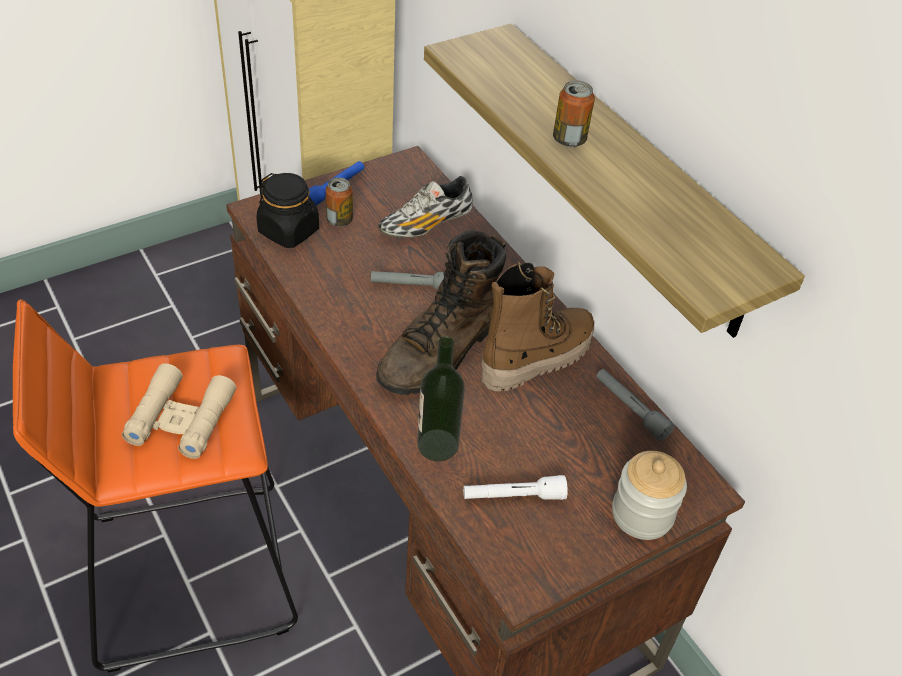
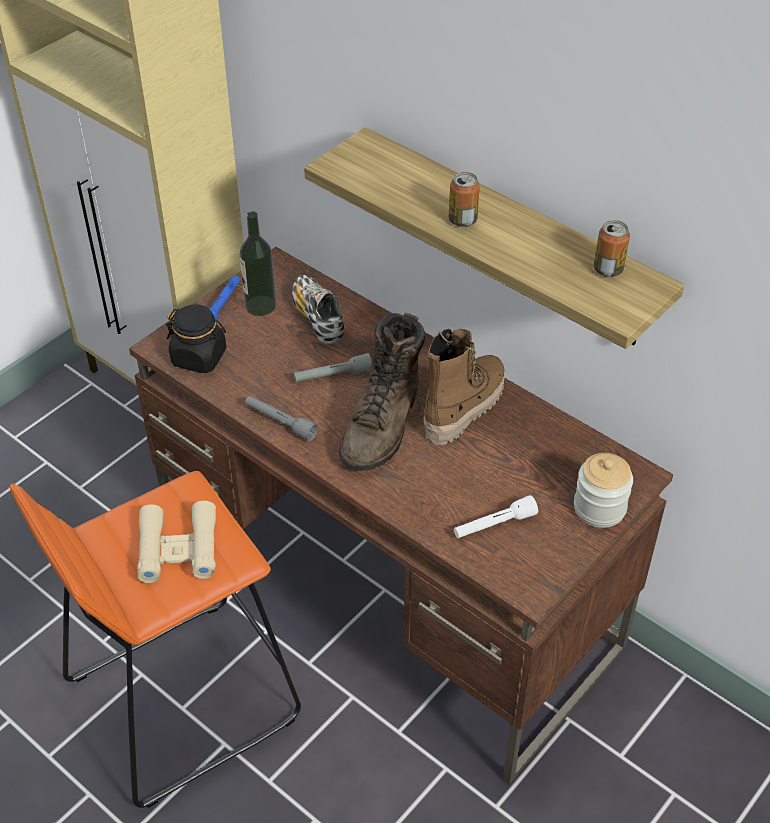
camera: 15 degrees left, 0 degrees up
(339, 220) = (239, 335): can -> can (608, 269)
(426, 224) = (317, 318): shoe -> shoe turned 120 degrees clockwise
(437, 445) = (415, 503): bottle -> bottle (260, 305)
(630, 409) = (557, 428): grey flashlight -> grey flashlight (280, 422)

